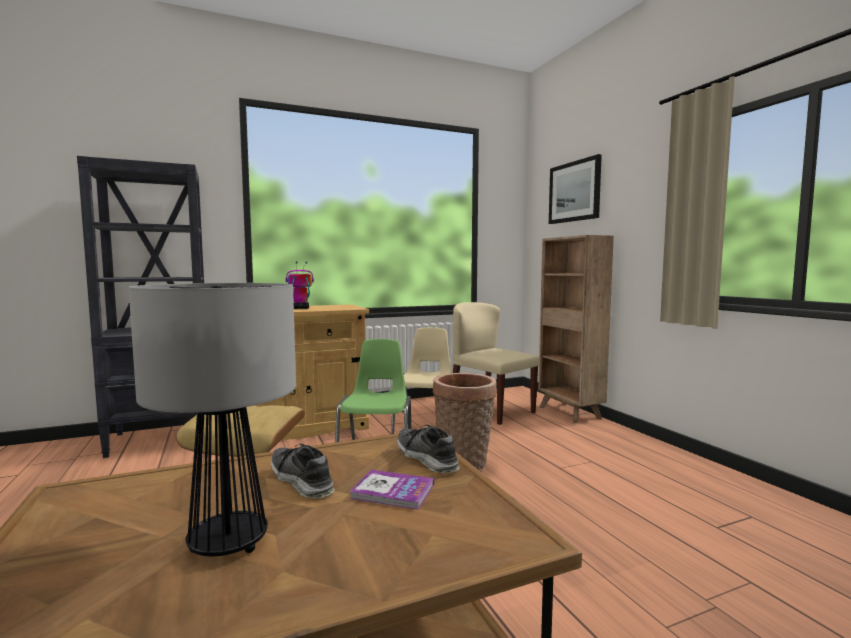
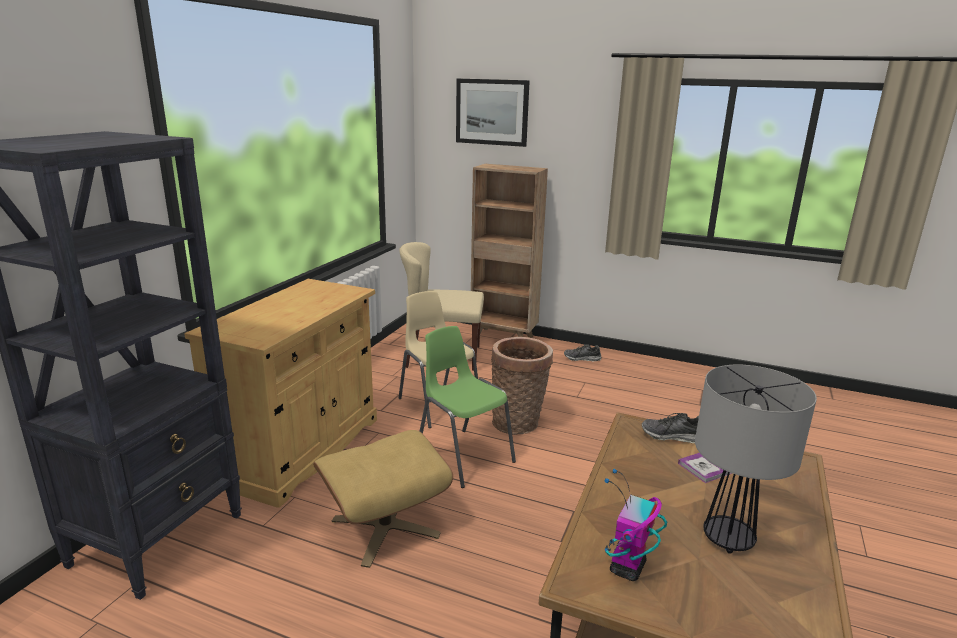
camera: 45 degrees left, 15 degrees up
(300, 308) = (296, 306): toy robot -> toy robot (627, 568)
(301, 481) = (660, 488): shoe -> shoe (582, 358)

